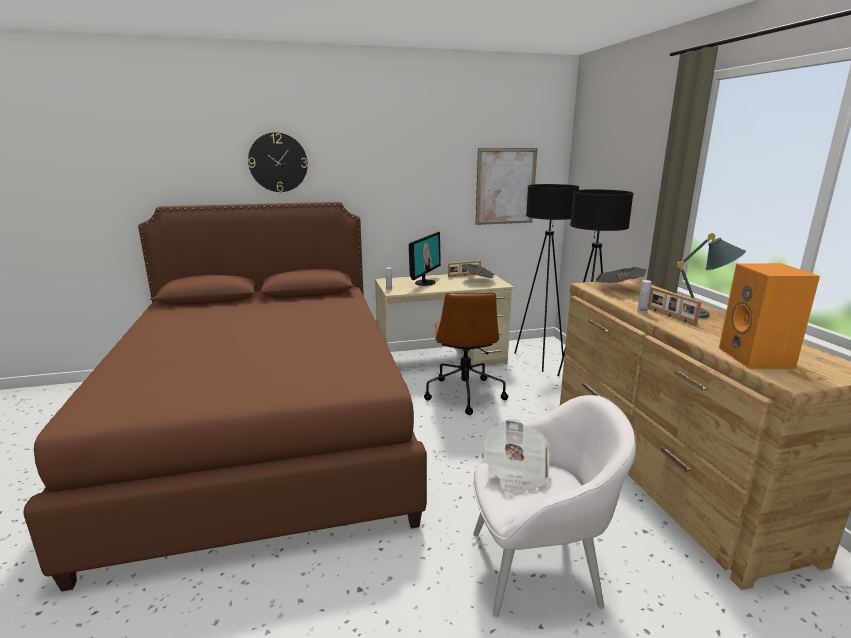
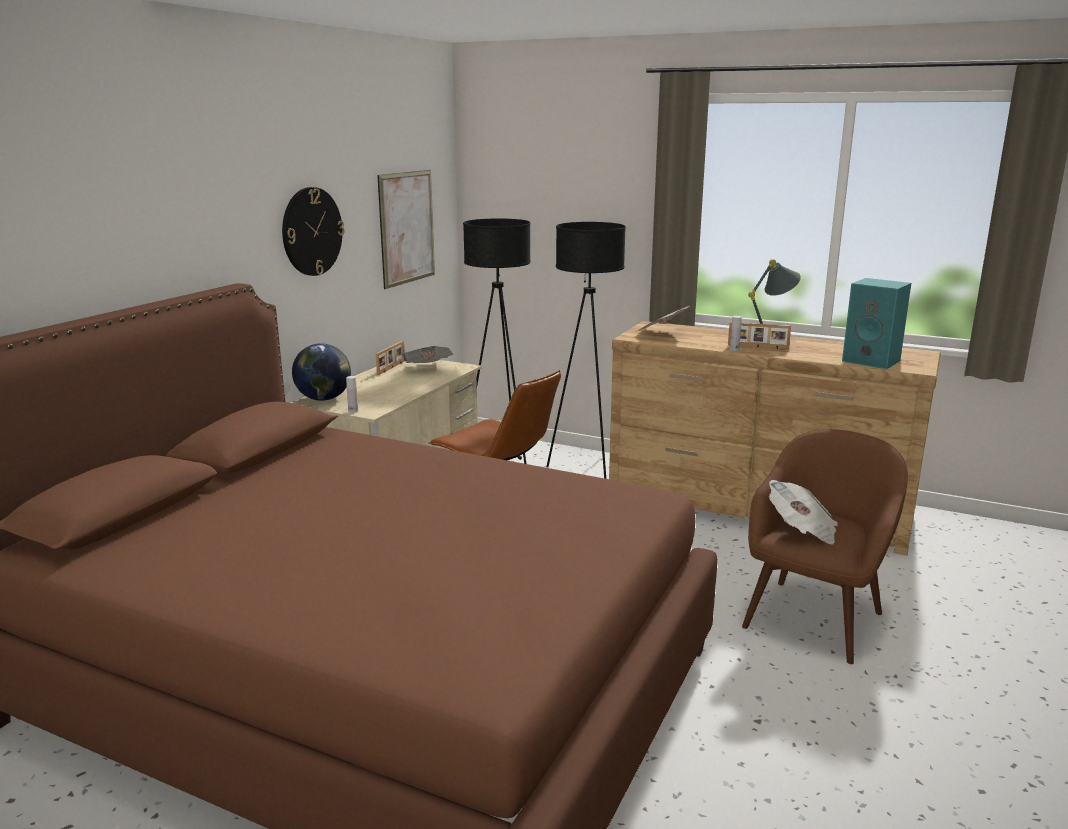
camera: 50 degrees left, 0 degrees up
(278, 162) = (138, 225): wall clock -> wall clock (312, 231)
(394, 280) = (324, 399): none -> globe
(424, 282) = (371, 389): monitor -> none
(537, 567) = (814, 618): white armchair -> brown armchair
(757, 358) = (872, 361): orange speaker -> turquoise speaker

